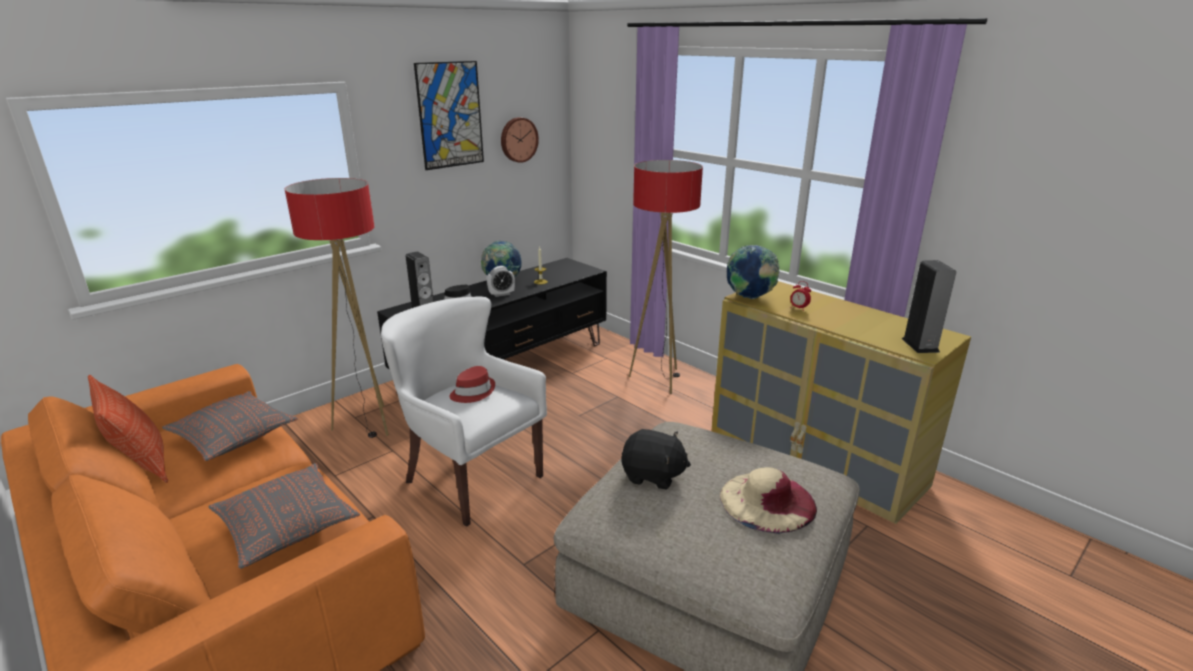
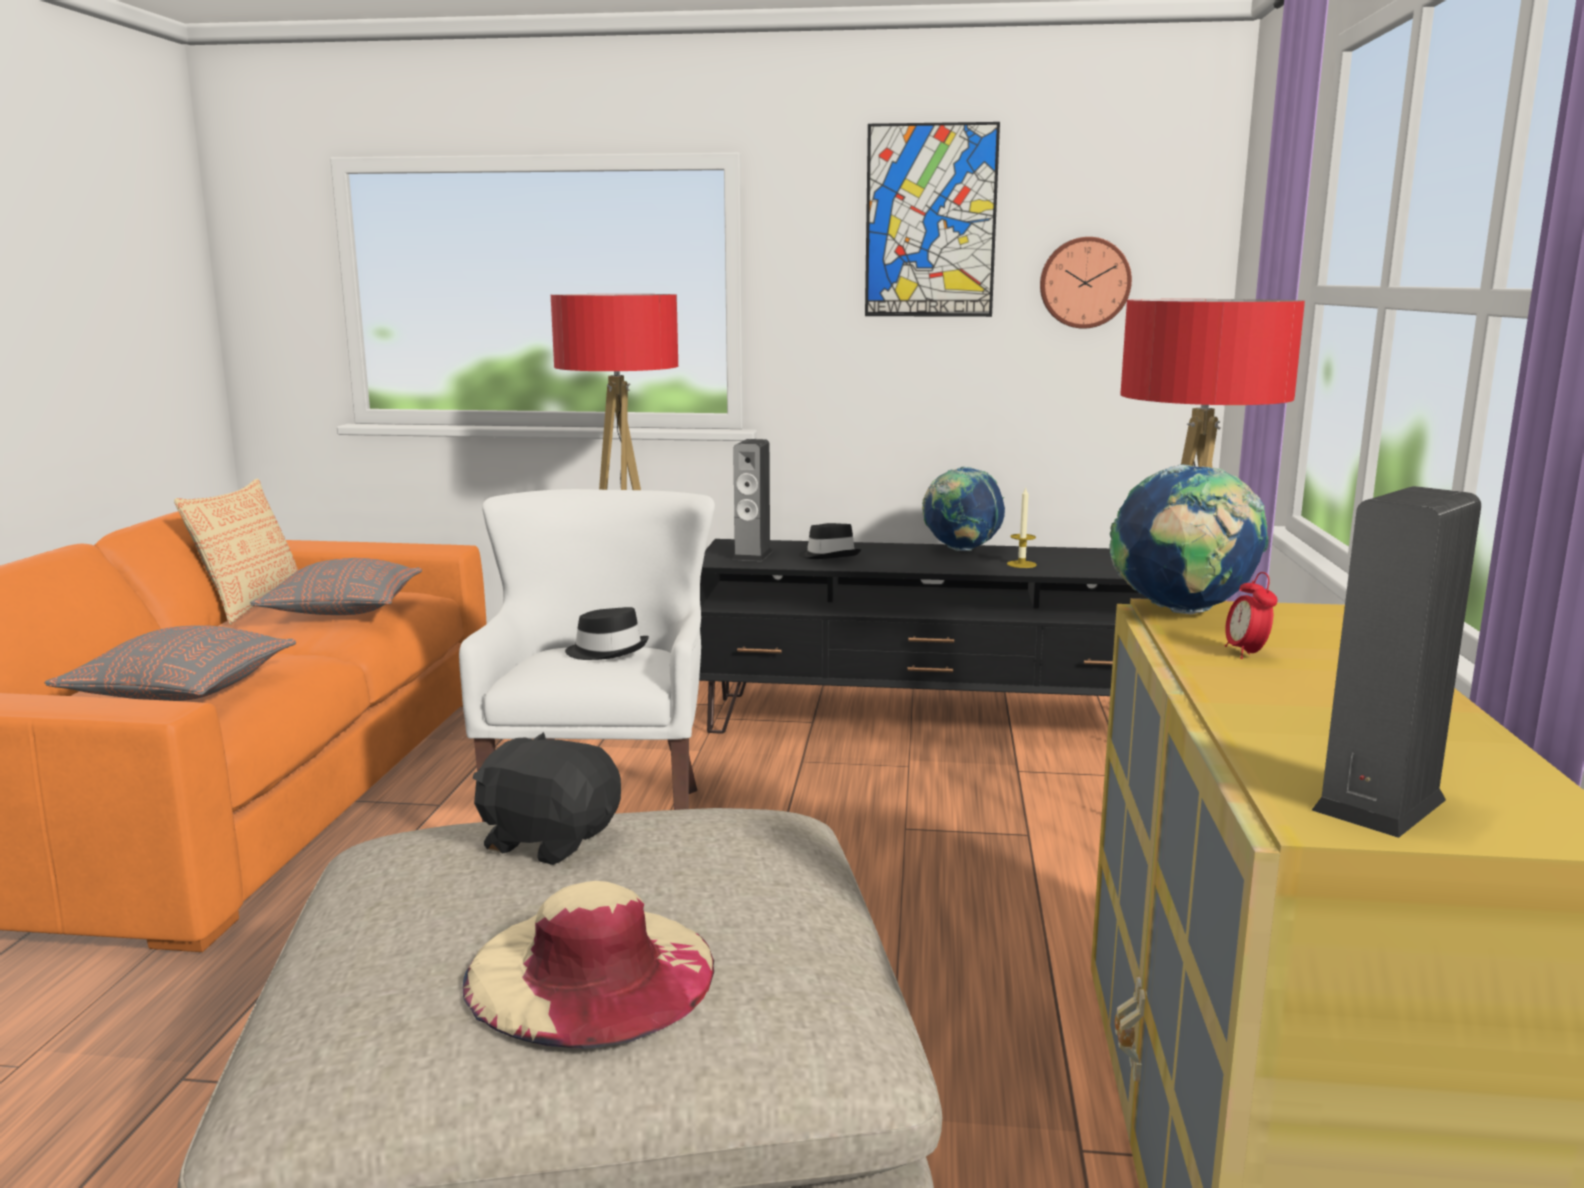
camera: 50 degrees right, 10 degrees down
(142, 465) = (253, 606): orange pillow -> beige pillow
(472, 392) = (607, 651): red hat -> black hat
(501, 294) = (917, 562): alarm clock -> none
(653, 475) = (549, 839): black plush toy -> black plush toy turned 135 degrees clockwise

